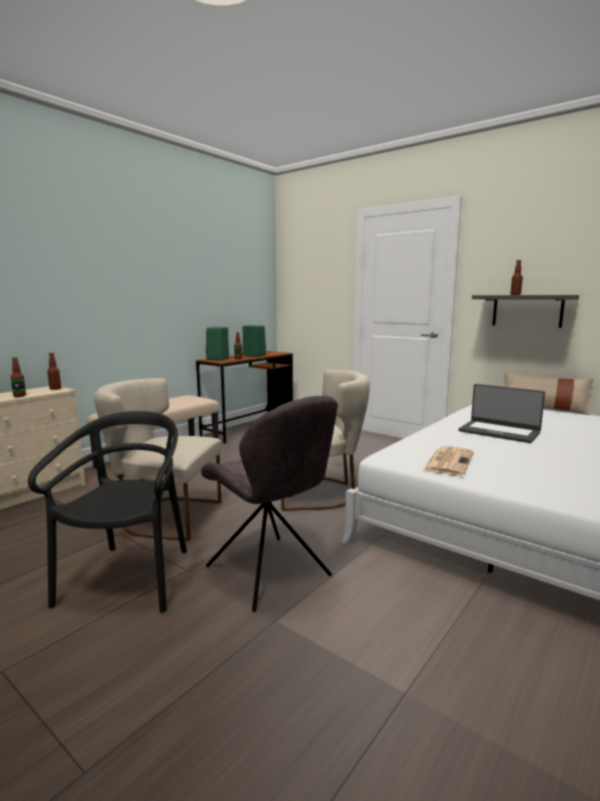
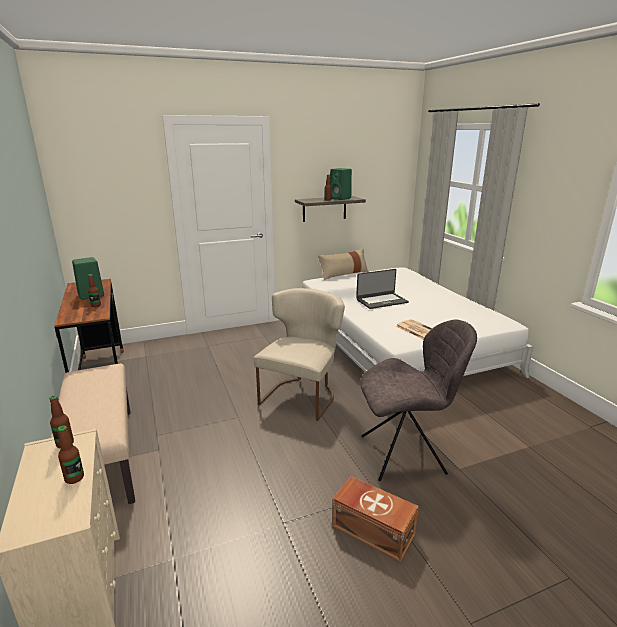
camera: 60 degrees left, 10 degrees up
(128, 578) = (372, 529): black chair -> brown storage box
(163, 516) = (271, 487): beige chair -> none
(218, 359) = (79, 315): green speaker -> green speaker (340, 198)

